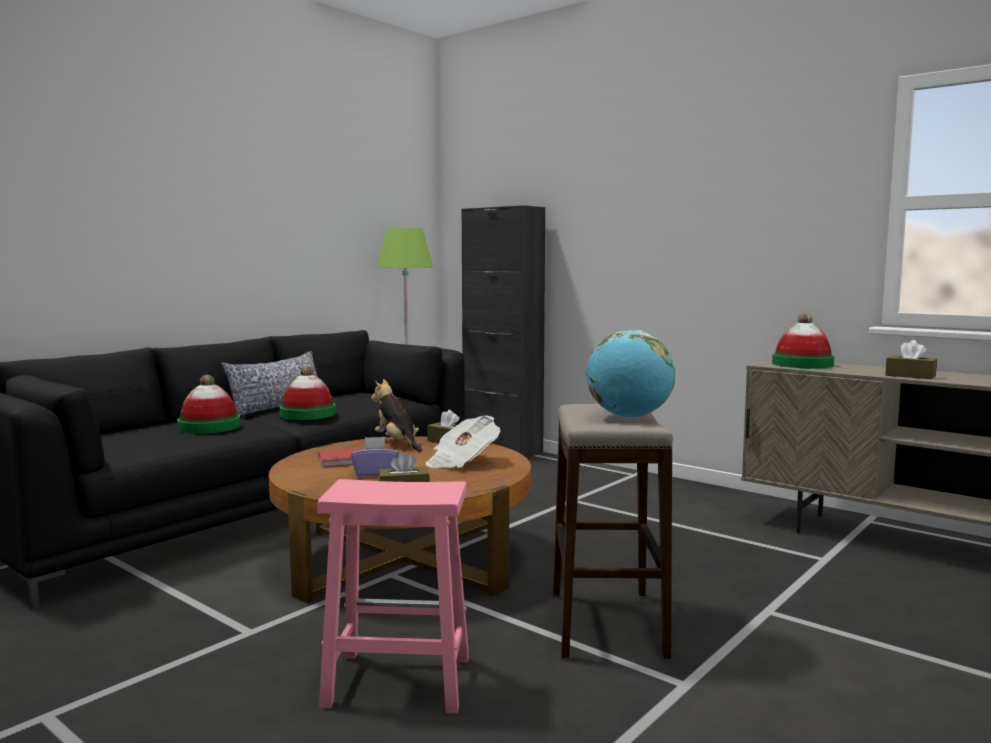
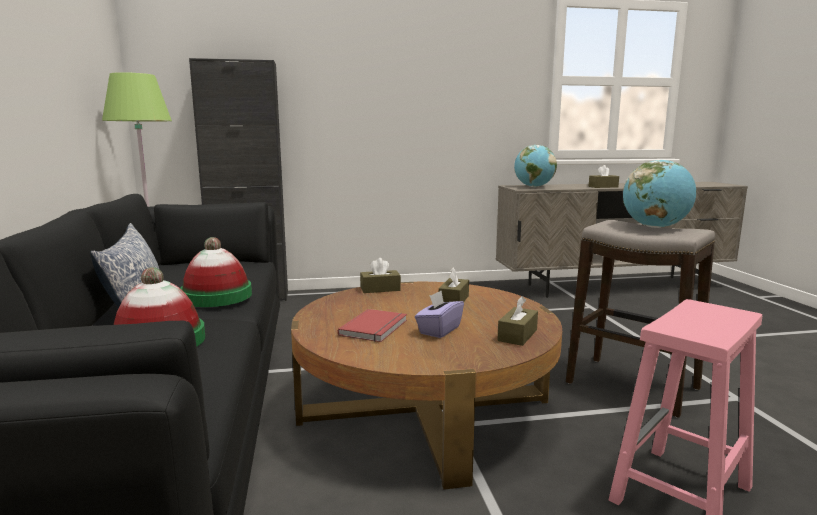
camera: 50 degrees left, 5 degrees up
(397, 443) = (349, 302): plush toy -> none
(462, 462) = (453, 300): newspaper -> brown tissue box
(802, 364) = (533, 187): hat -> globe

